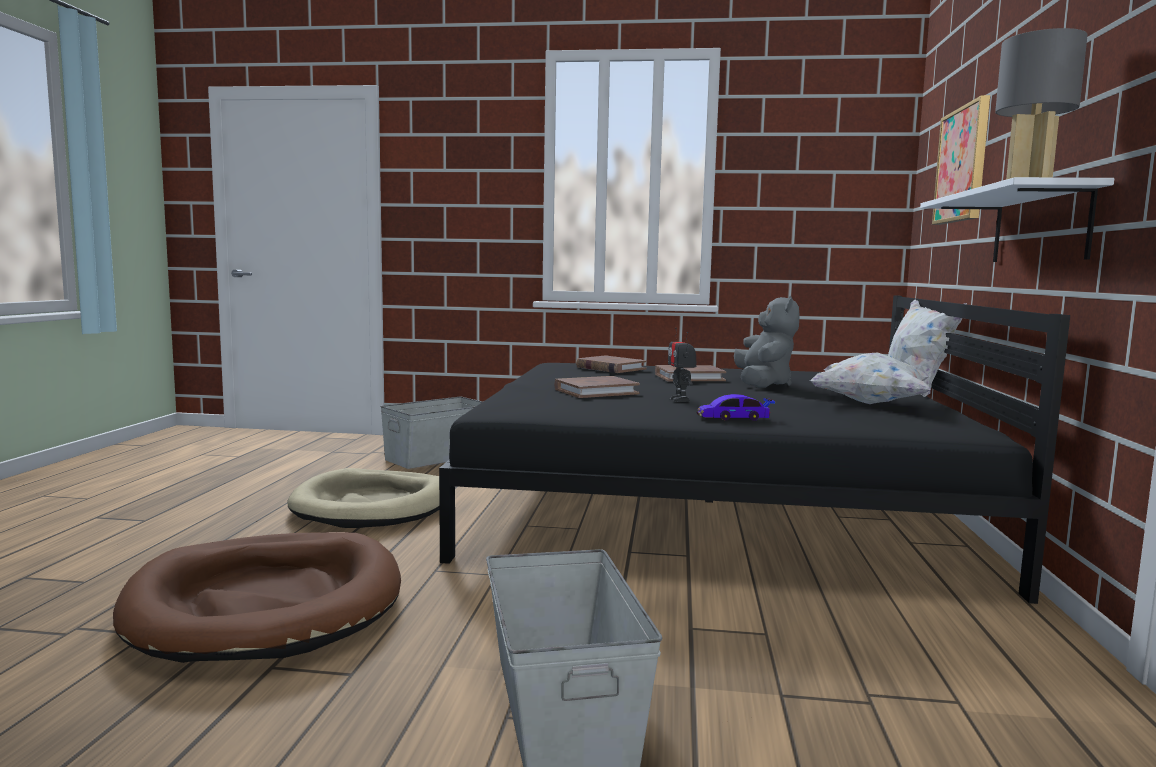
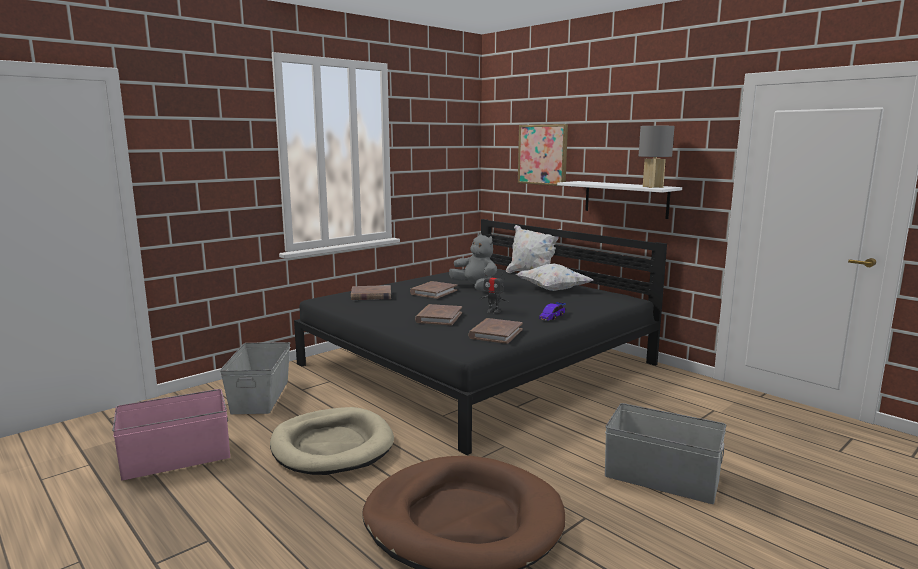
camera: 50 degrees left, 5 degrees up
(278, 471) = (177, 458): none -> pink storage box
(587, 411) = (495, 334): none -> brown book

